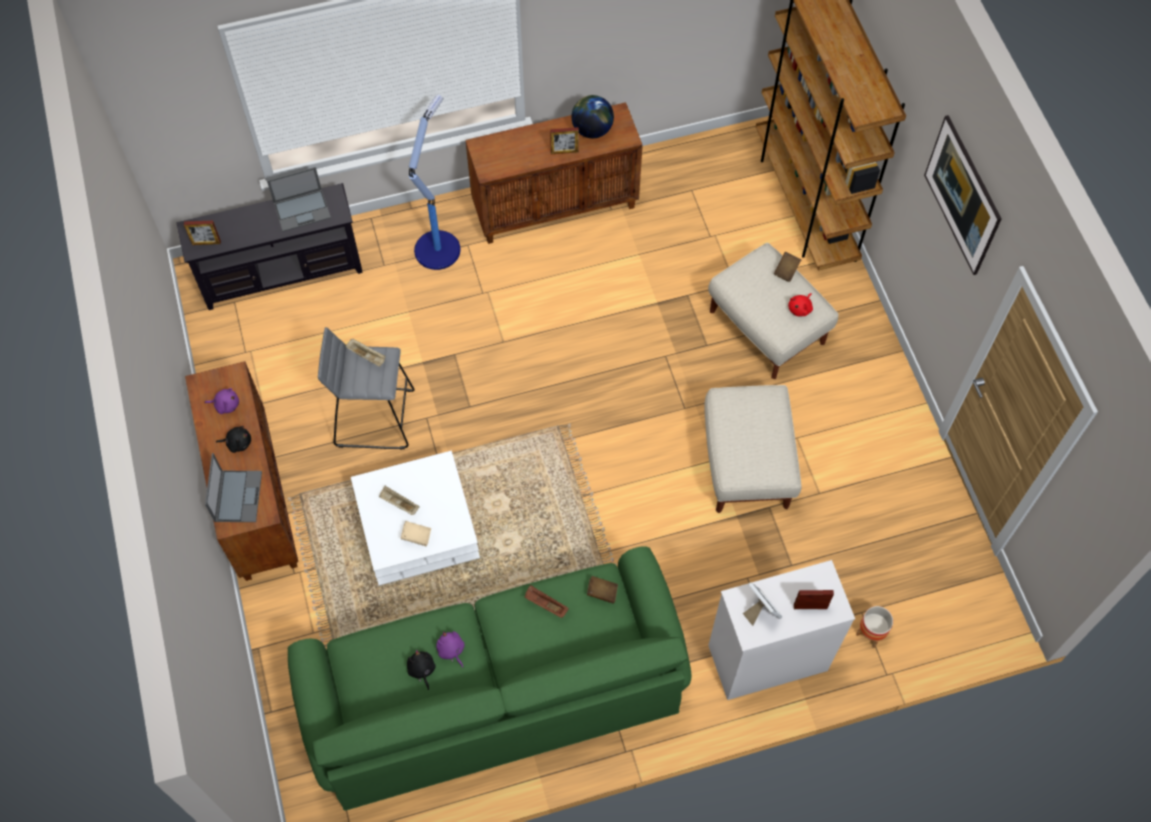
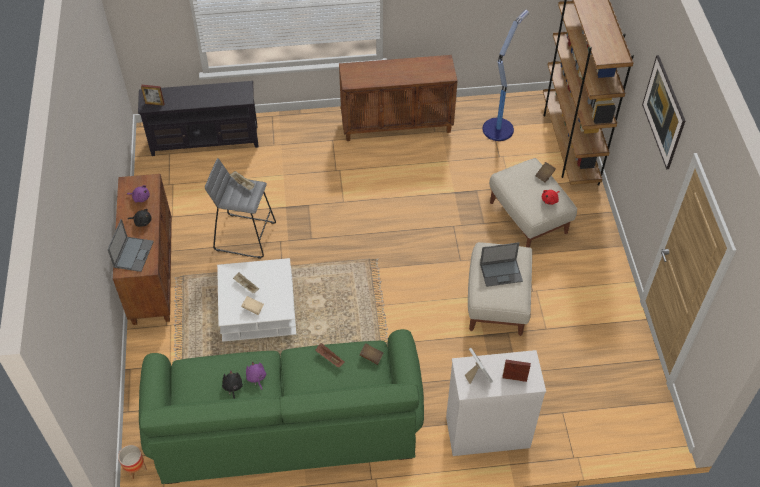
camera: 10 degrees right, 10 degrees down
(302, 210) = (222, 92): laptop -> laptop (501, 272)
(438, 248) = (312, 139): floor lamp -> floor lamp (498, 128)
(564, 151) = (403, 78): picture frame -> none
(592, 129) = (425, 67): globe -> none
(871, 633) = (567, 427): planter -> planter (135, 468)

